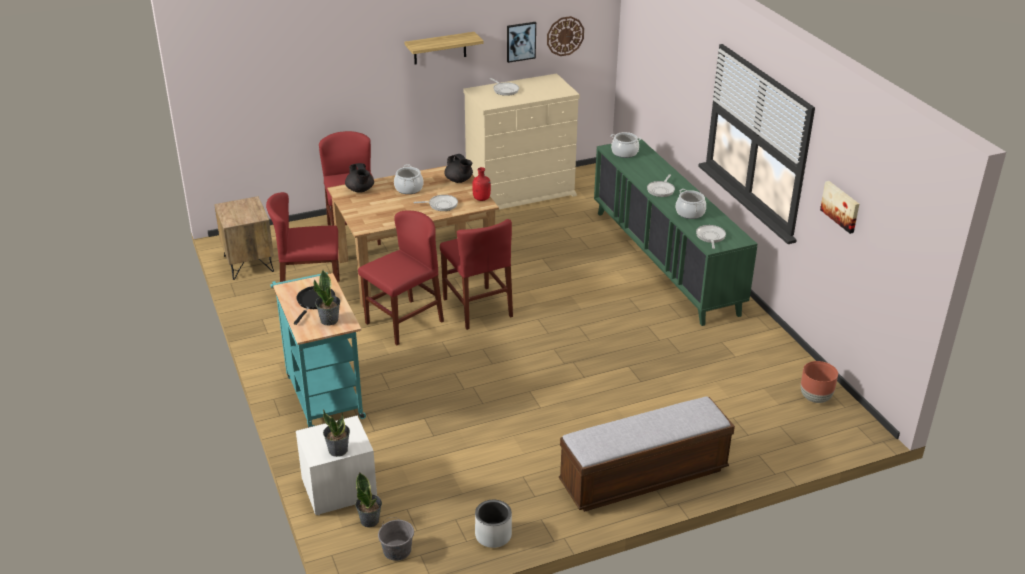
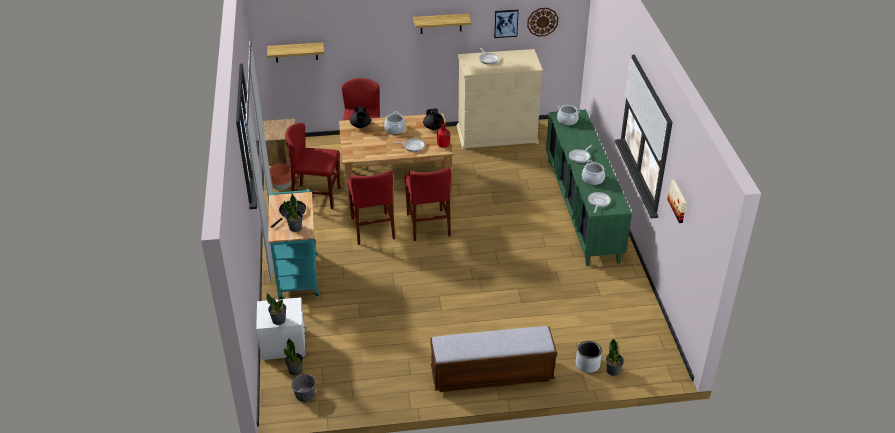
camera: 15 degrees right, 5 degrees up
(250, 105) = (296, 52): none -> shelf
(404, 322) = (372, 228): red chair -> red chair turned 105 degrees clockwise
(493, 535) = (371, 397): grey planter -> grey planter (587, 364)
(795, 444) = (613, 371): none -> potted plant
(815, 397) = (645, 338): brown planter -> brown planter (281, 187)

